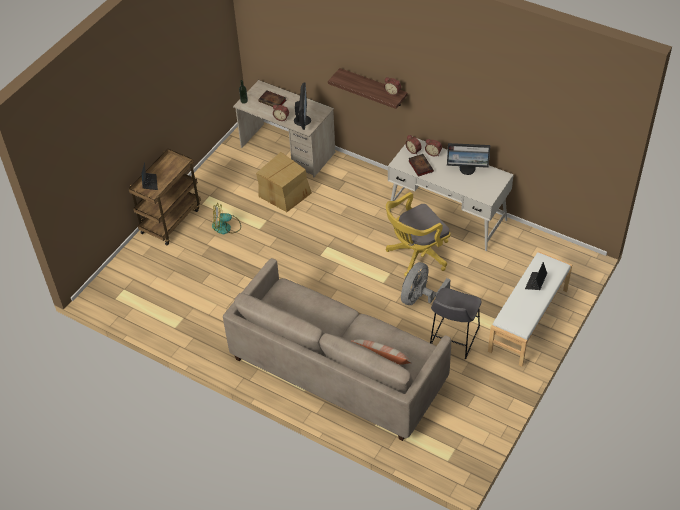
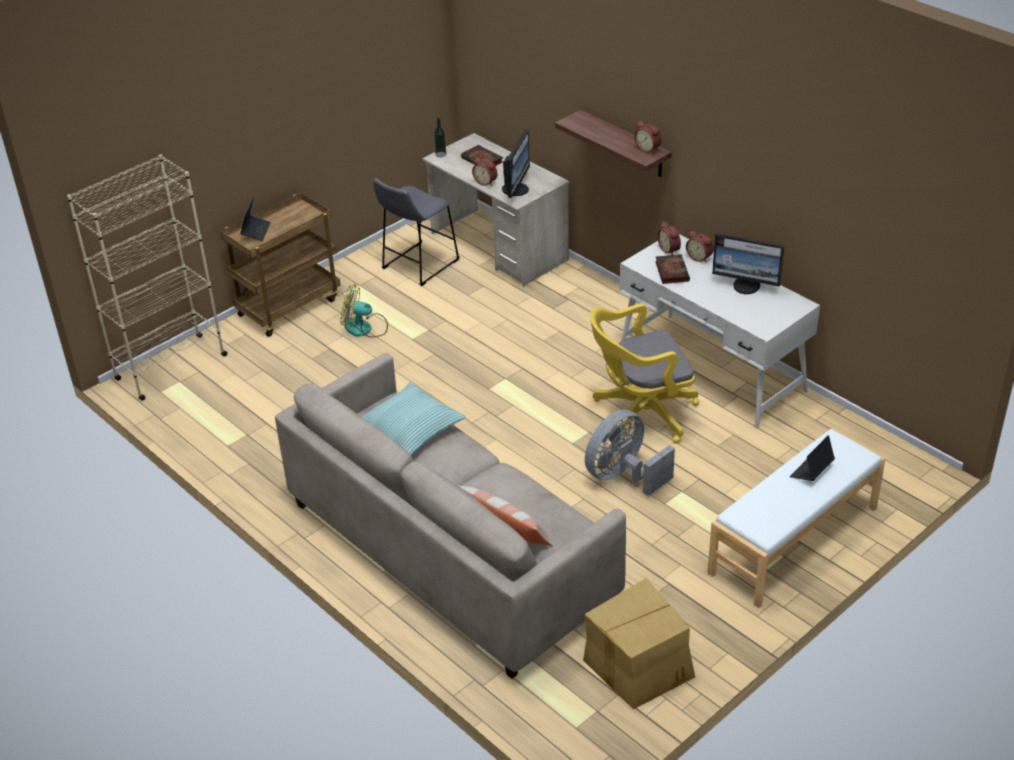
camera: 15 degrees right, 10 degrees down
(113, 280) = (170, 367): none -> beige bookcase
(285, 193) = (471, 299): cardboard box -> cardboard box (639, 664)
(300, 303) = (410, 428): none -> pillow
(453, 339) = (655, 544): grey stool -> grey stool (417, 266)

